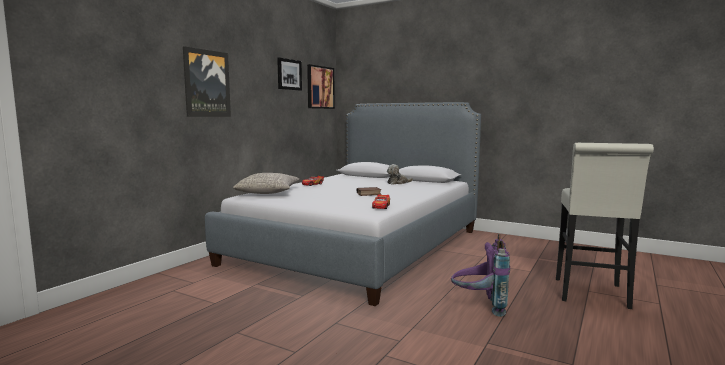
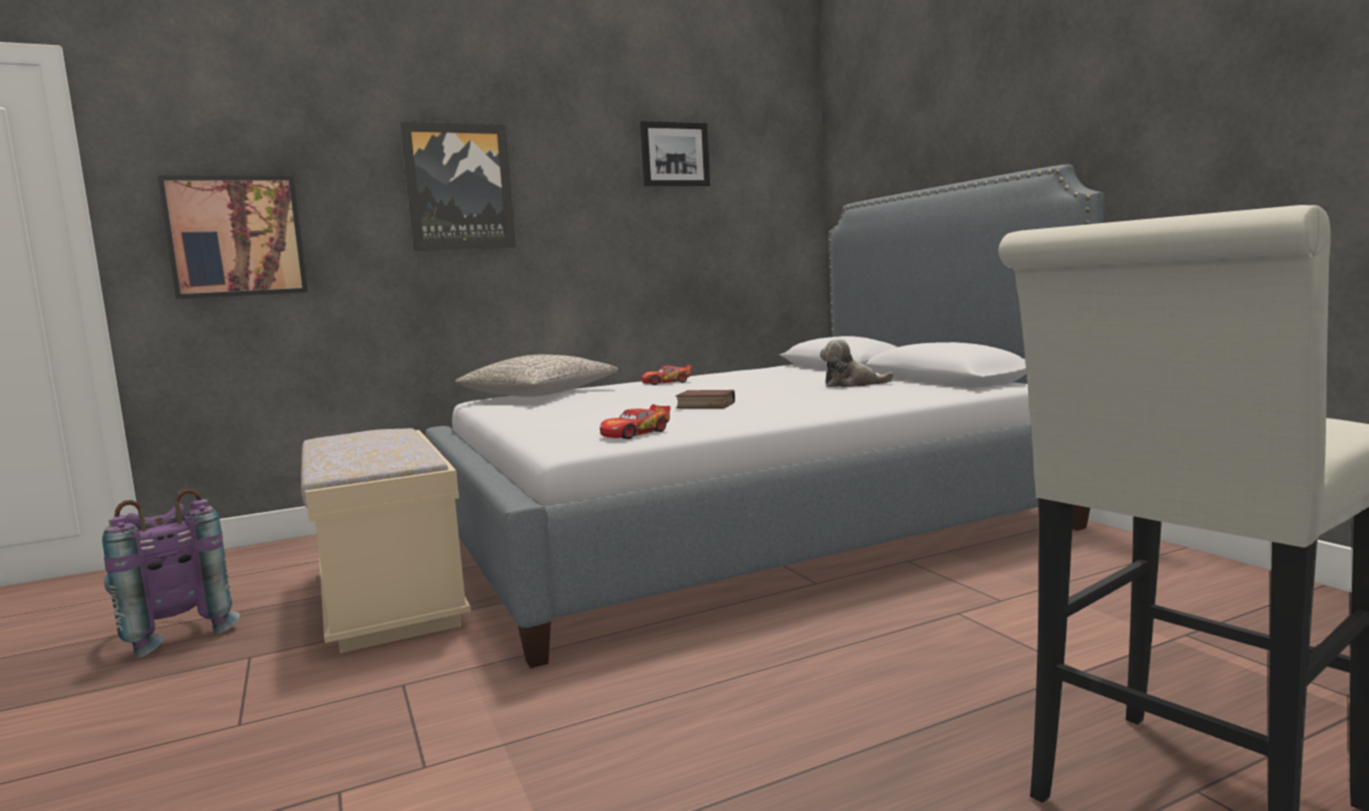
camera: 35 degrees right, 0 degrees up
(255, 298) = (389, 599): none -> beige bench
(320, 87) = (770, 176): picture -> picture (236, 236)
(479, 306) = (746, 738): purple backpack -> purple backpack (172, 633)

